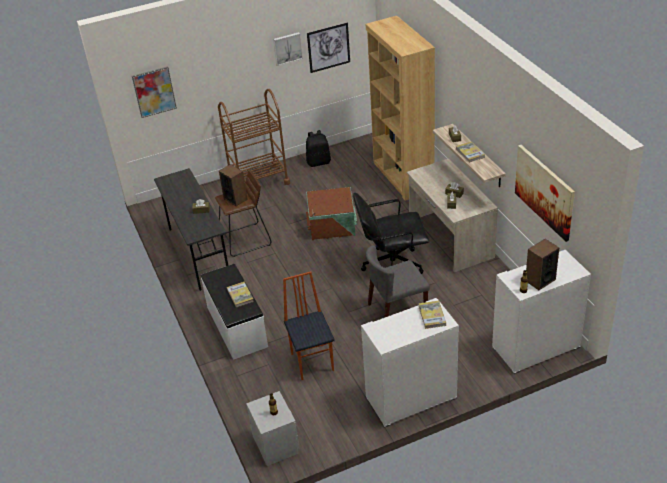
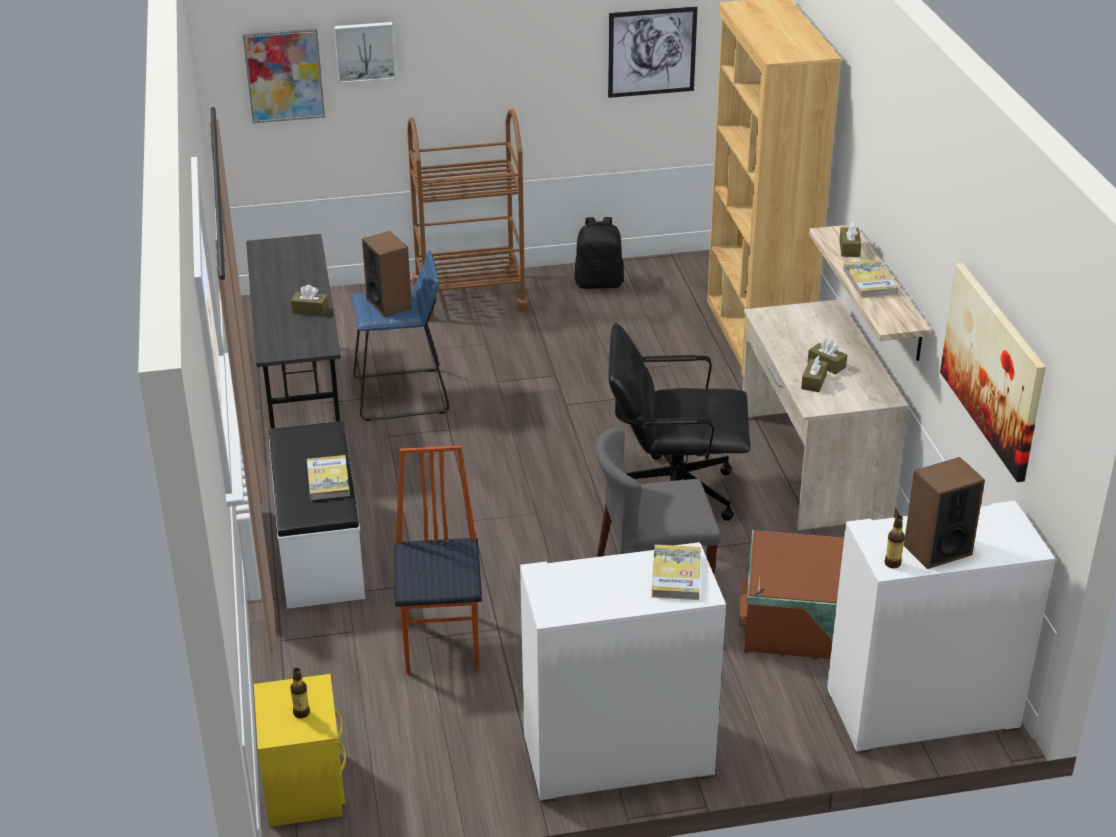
camera: 10 degrees right, 5 degrees down
(245, 240) = (401, 395): brown stool -> blue stool
(275, 444) = (304, 787): grey nightstand -> yellow nightstand
(287, 48) = (565, 37): picture -> picture (365, 51)
(332, 227) = (581, 402): brown storage box -> brown storage box (801, 628)

